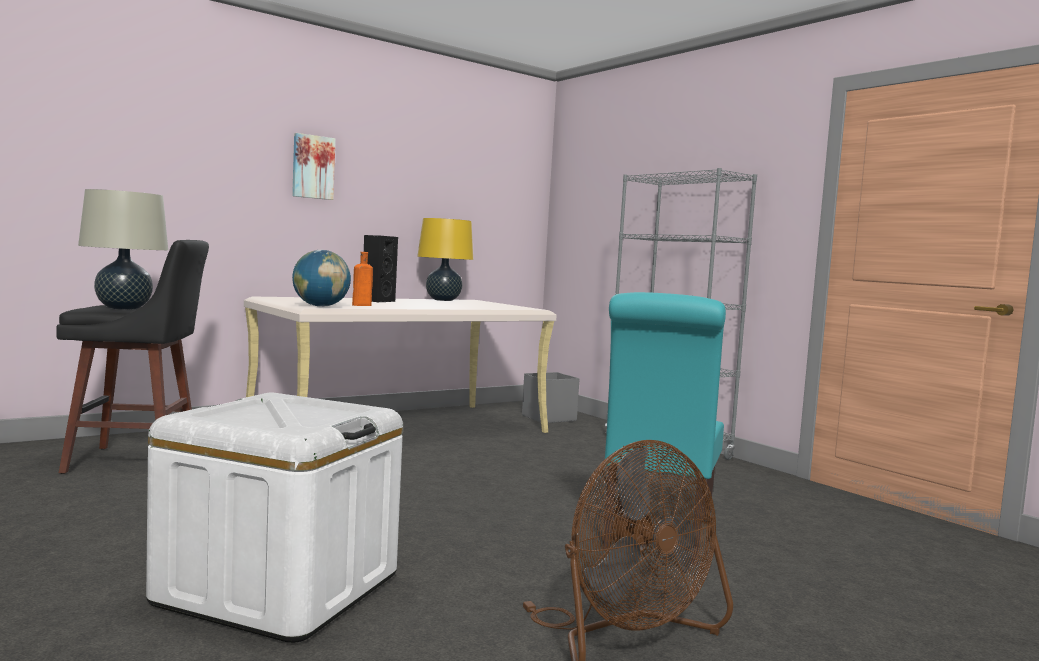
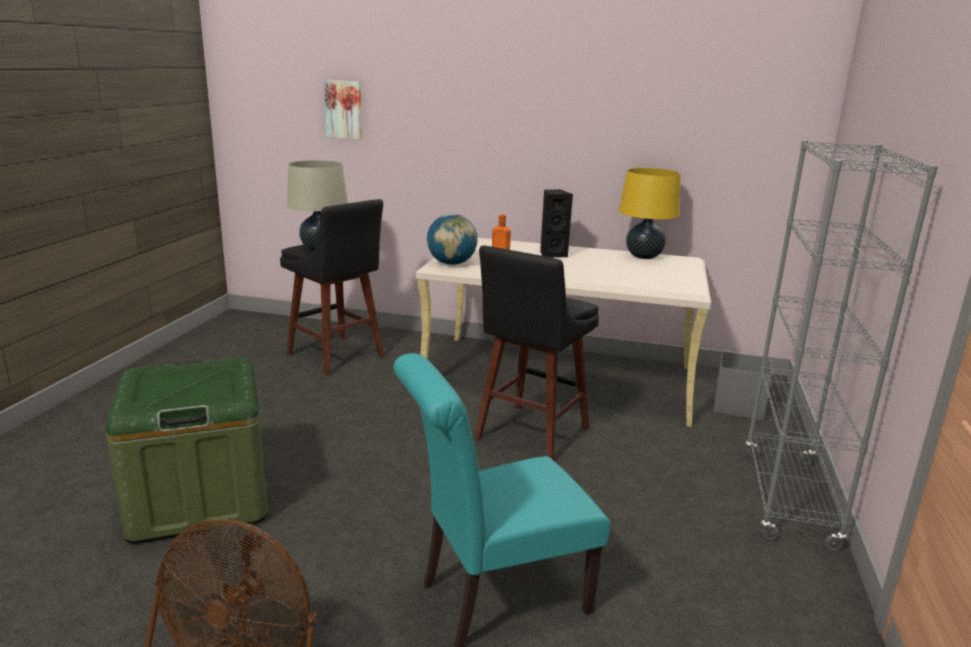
camera: 50 degrees right, 15 degrees up
(279, 588) = (199, 498): white storage box -> green storage box
(312, 167) = (523, 117): picture -> picture (344, 109)
(463, 462) = (530, 435): none -> black stool

